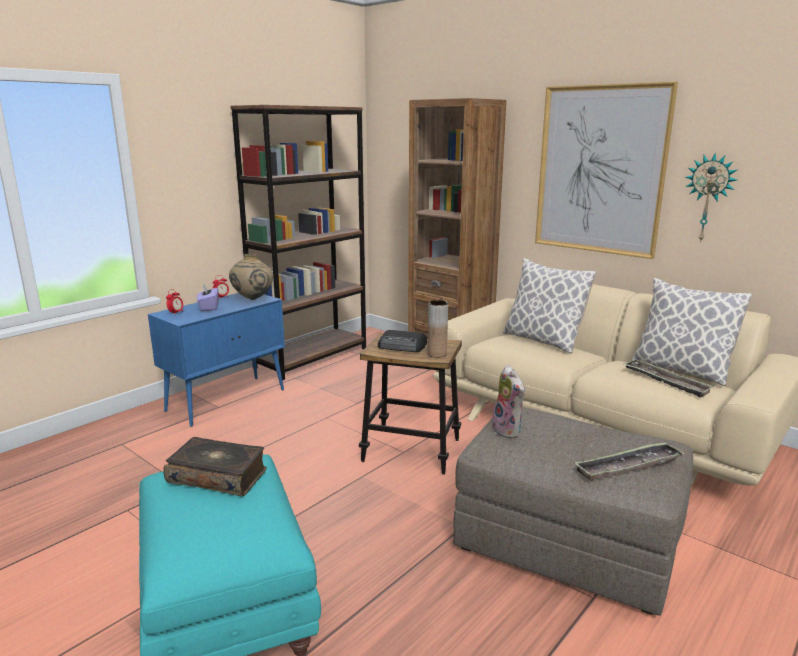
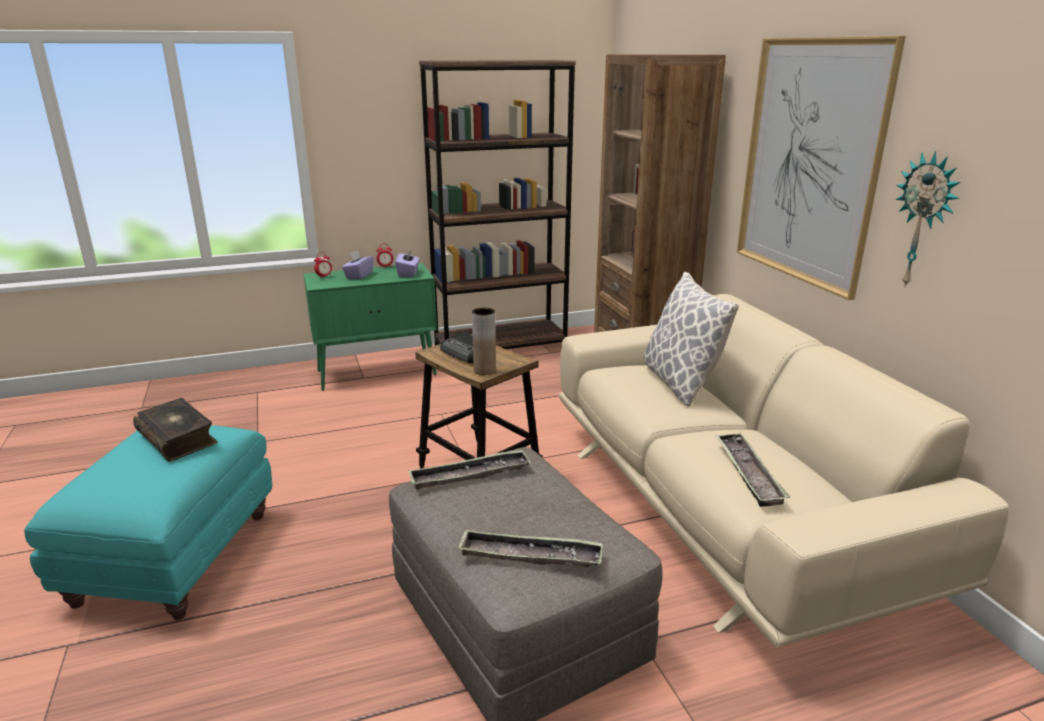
camera: 30 degrees right, 5 degrees up
(227, 400) = (378, 373): blue cabinet -> green cabinet
(252, 299) = (408, 273): beige vase -> purple tissue box
(509, 431) = (469, 475): plush toy -> tray
(681, 370) = (812, 465): pillow -> none

